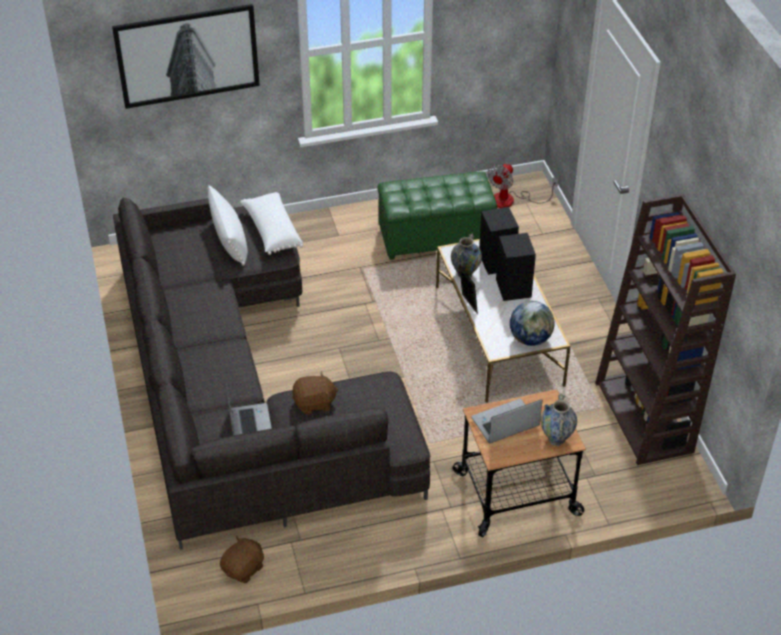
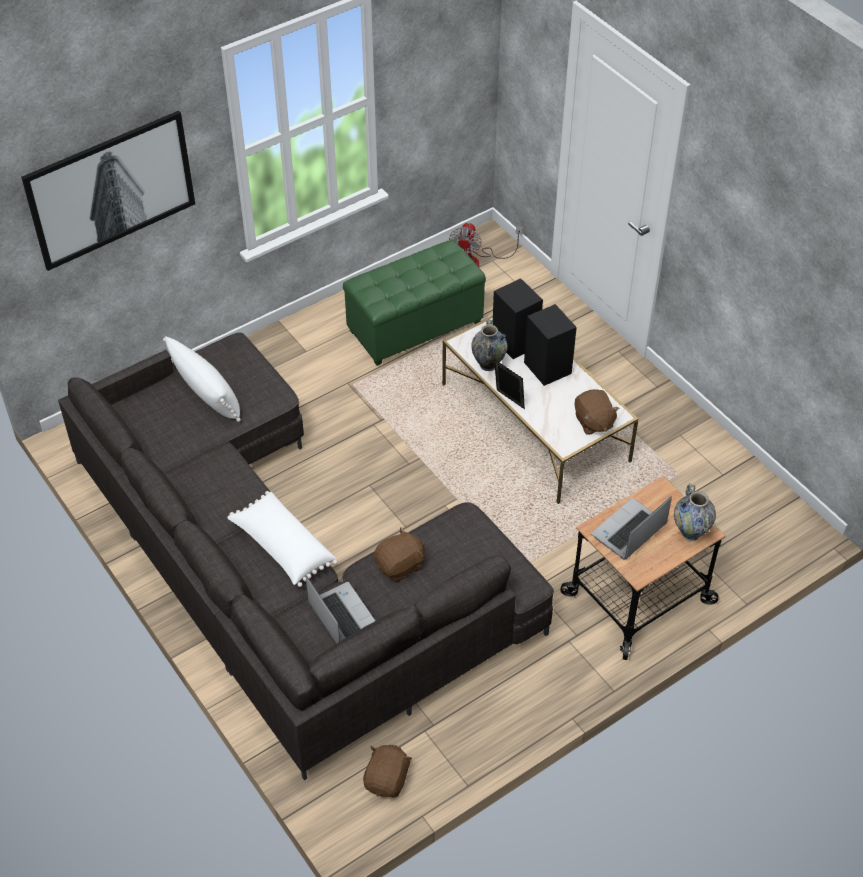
camera: 20 degrees left, 5 degrees up
(272, 231) = (251, 371): white pillow -> white pillow (282, 547)
(530, 339) = (593, 422): globe -> brown plush toy
(645, 417) = (727, 473): brown bookcase -> none

